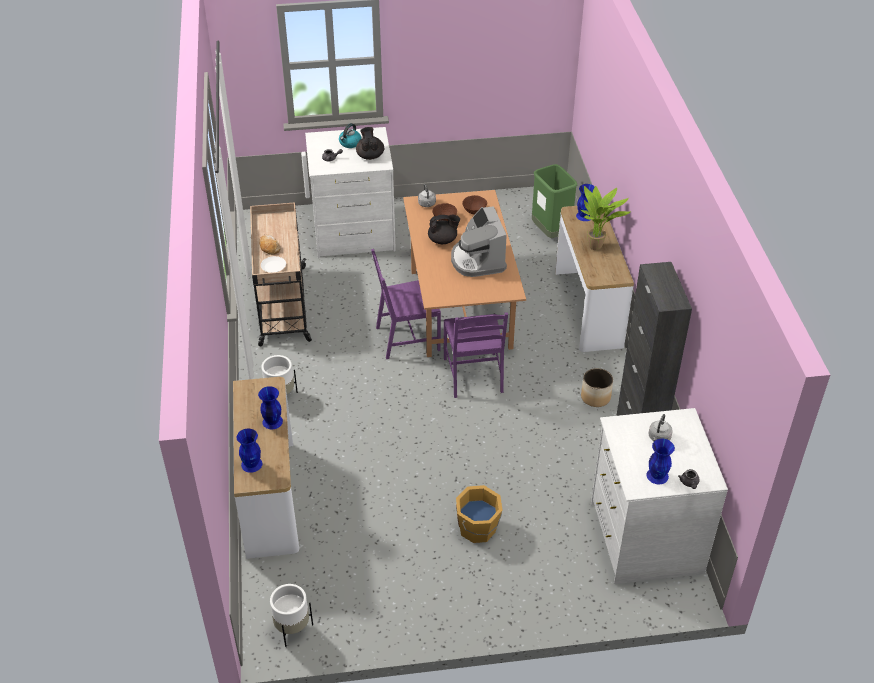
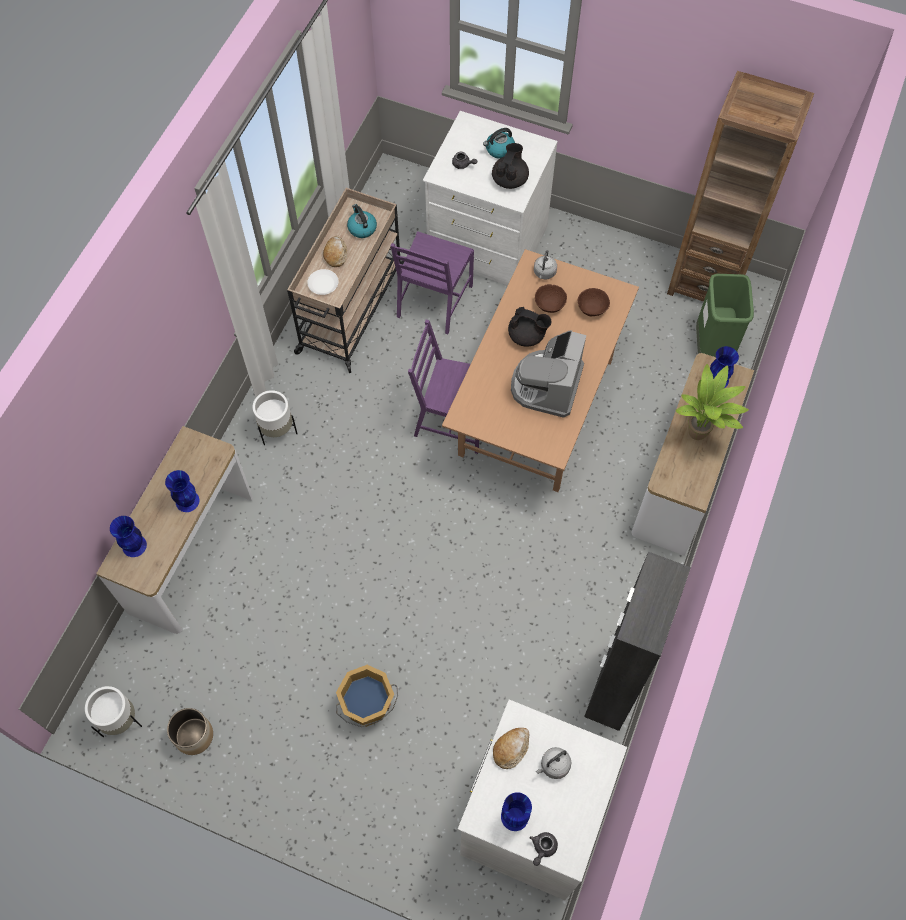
camera: 30 degrees right, 20 degrees up
(277, 227) = (362, 228): none -> kettle
(474, 375) = (492, 506): purple chair -> purple chair (434, 301)
(519, 201) = (706, 283): none -> brown bookcase
(595, 397) = (605, 605): planter -> planter (193, 735)
(624, 441) = (511, 748): none -> bread

